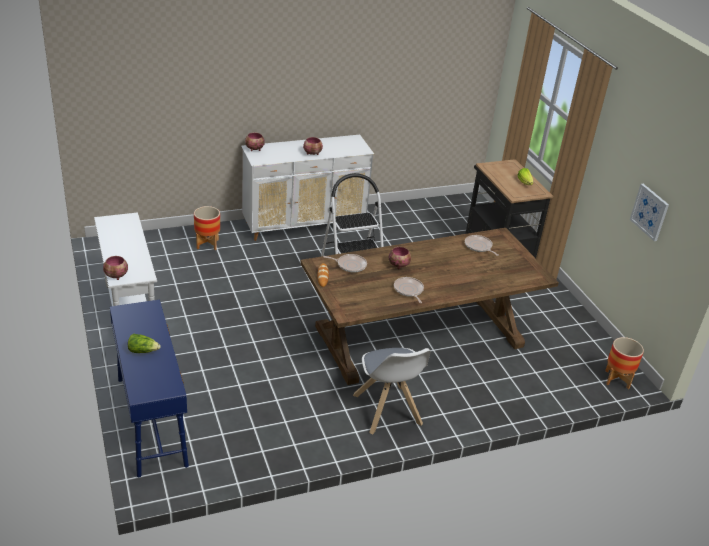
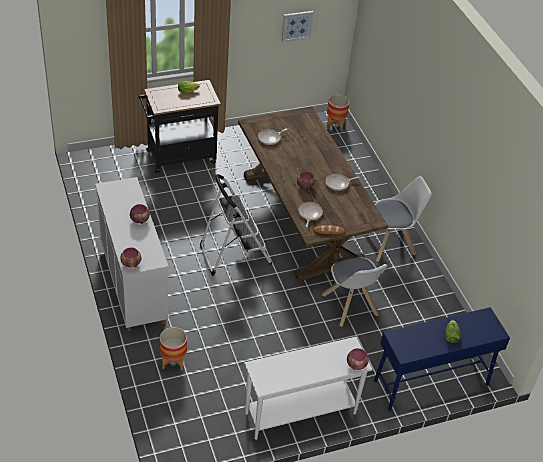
camera: 90 degrees left, 10 degrees up
(276, 364) = (350, 306): none -> chair

